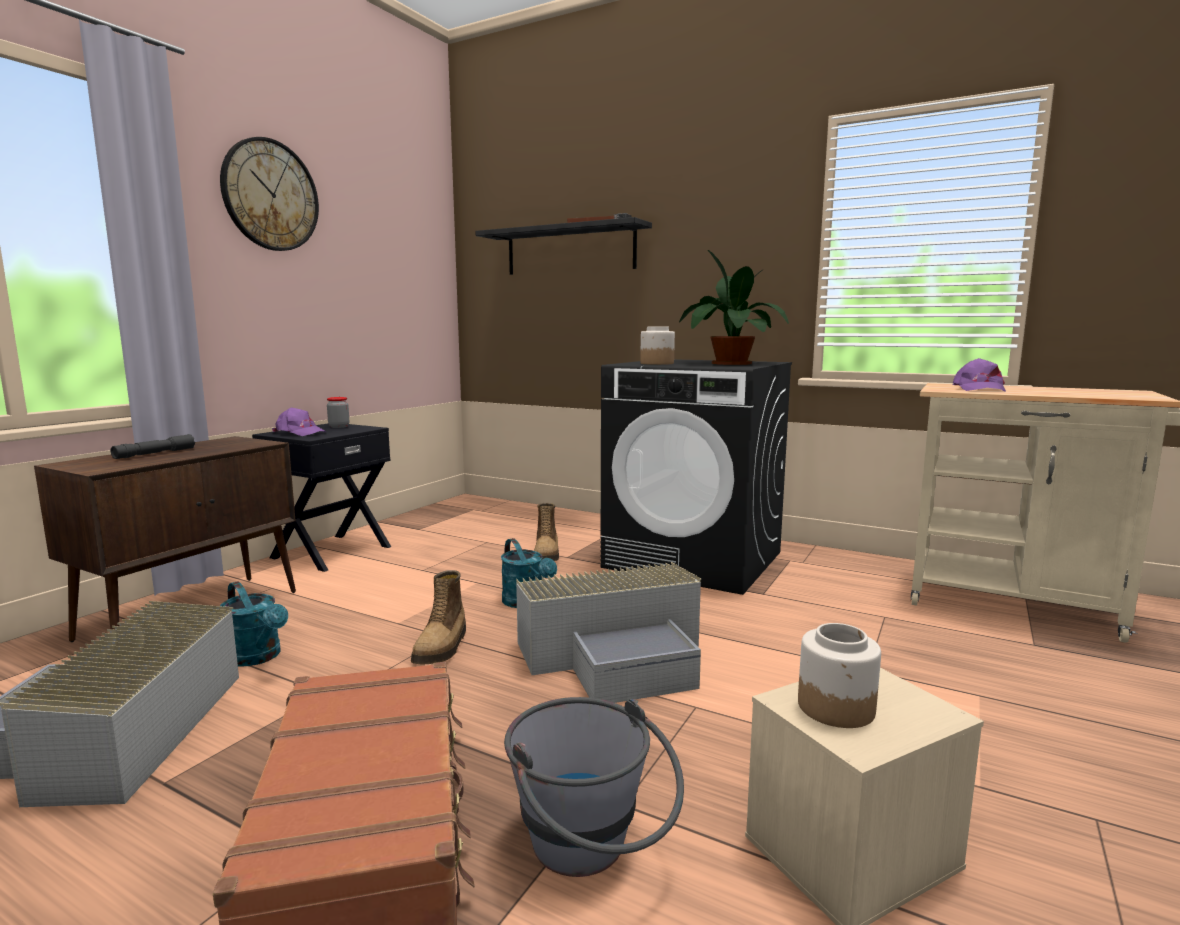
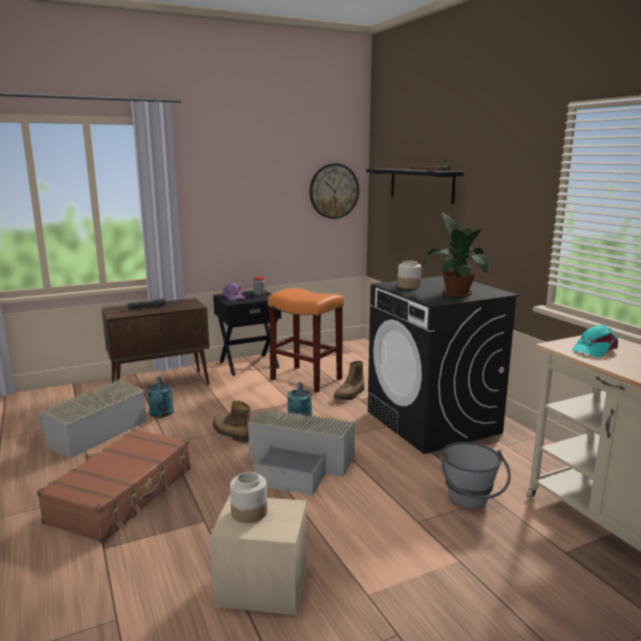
camera: 35 degrees right, 5 degrees up
(270, 195) = (231, 163): wall clock -> wall clock (334, 191)
(442, 648) = (231, 433): boot -> boot turned 90 degrees clockwise
(453, 551) = (305, 379): none -> orange stool
(591, 853) = (173, 538): grey bucket -> grey bucket (470, 503)
(978, 389) = (594, 349): purple cap -> turquoise cap

